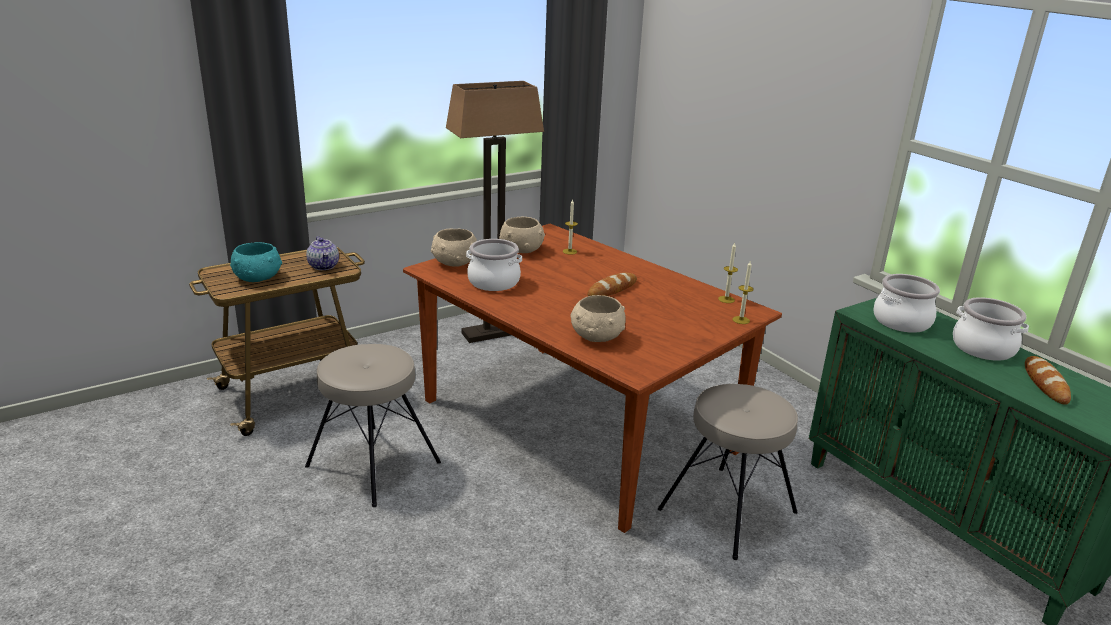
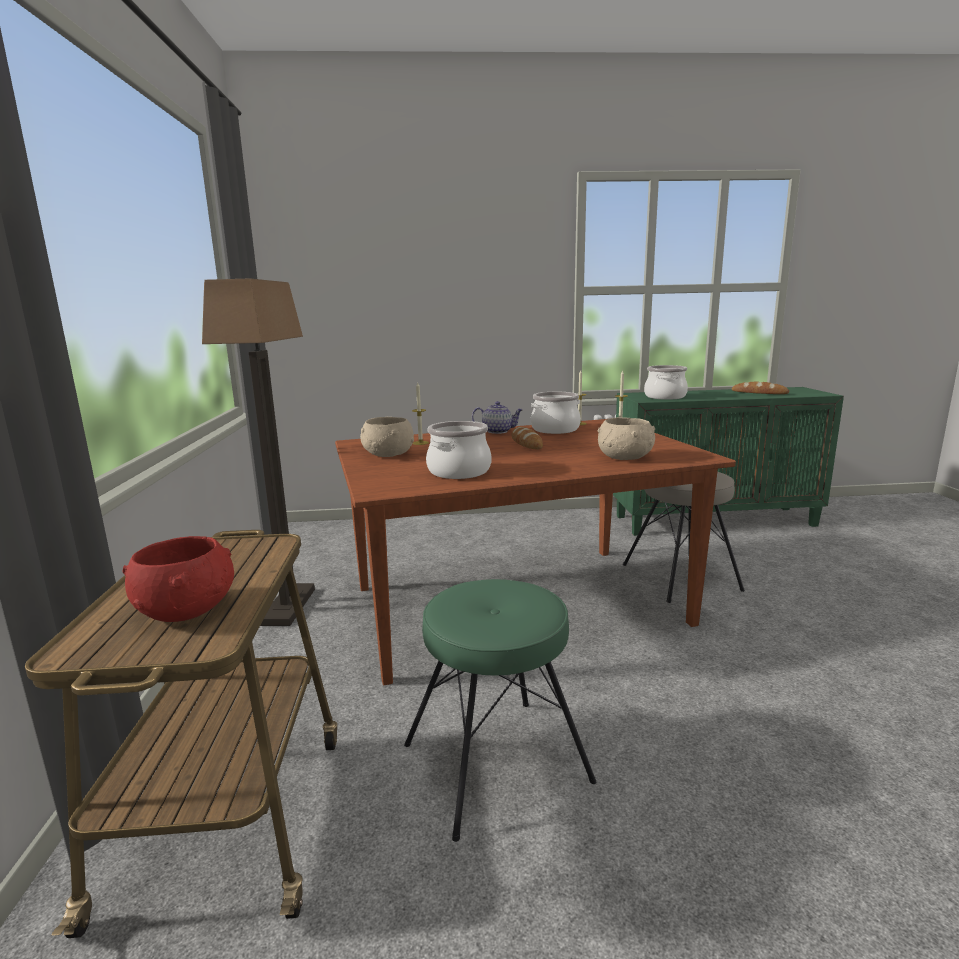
camera: 60 degrees left, 10 degrees down
(258, 278) = (188, 609): turquoise bowl -> red bowl
(324, 266) = (233, 555): teapot -> teapot (498, 431)
(372, 465) = (497, 763): beige stool -> green stool
(454, 263) = (380, 479): beige bowl -> none
(983, 348) = (710, 393): cooking pot -> cooking pot (555, 429)

